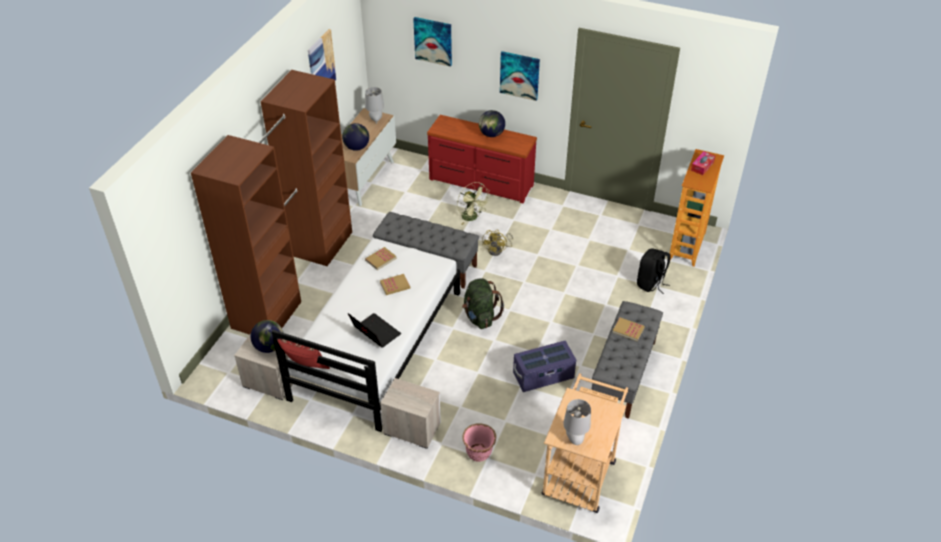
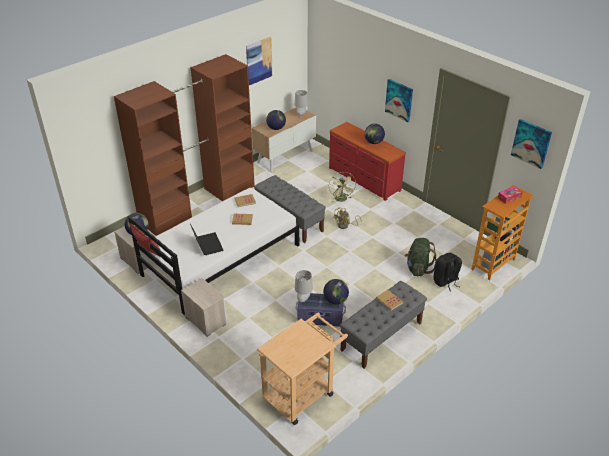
camera: 25 degrees right, 5 degrees down
(433, 41) = (347, 63): picture -> picture (531, 143)
(479, 453) = (239, 352): pink planter -> none
(480, 317) = (302, 264): green backpack -> green backpack (418, 268)
(561, 349) = (335, 300): none -> globe
(575, 438) = (280, 354): grey table lamp -> grey table lamp (303, 299)

